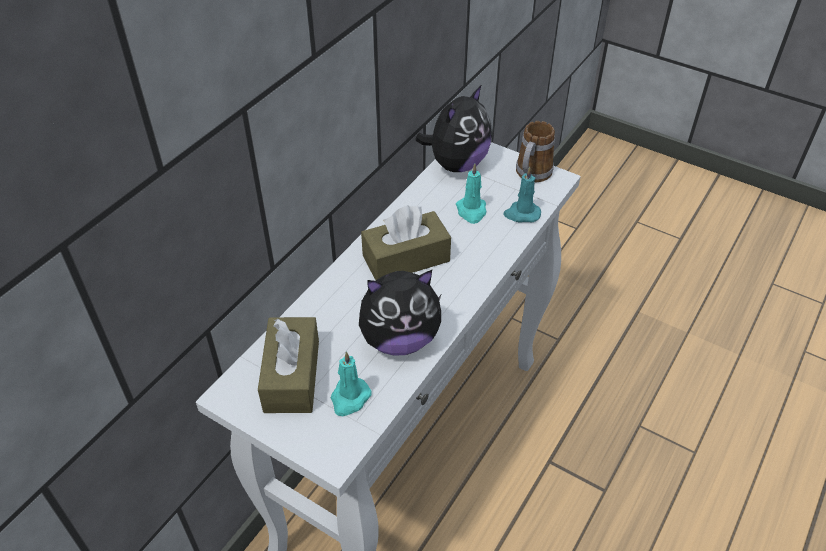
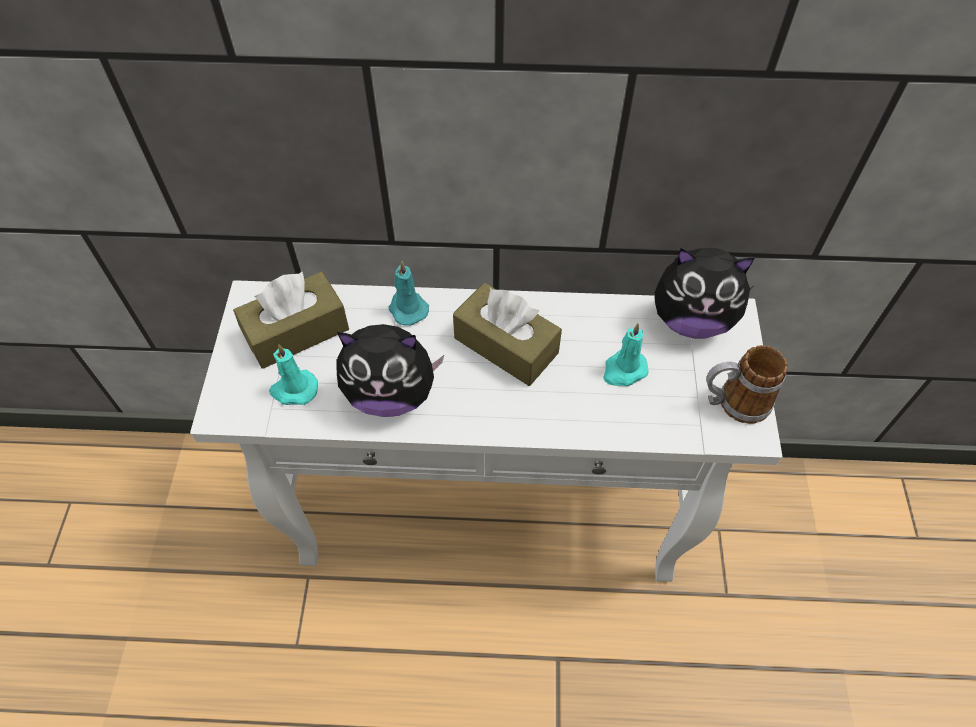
camera: 60 degrees right, 10 degrees up
(399, 339) = (391, 394): plush toy -> plush toy turned 45 degrees counterclockwise
(521, 214) = (658, 422): turquoise candle -> turquoise candle (407, 308)

